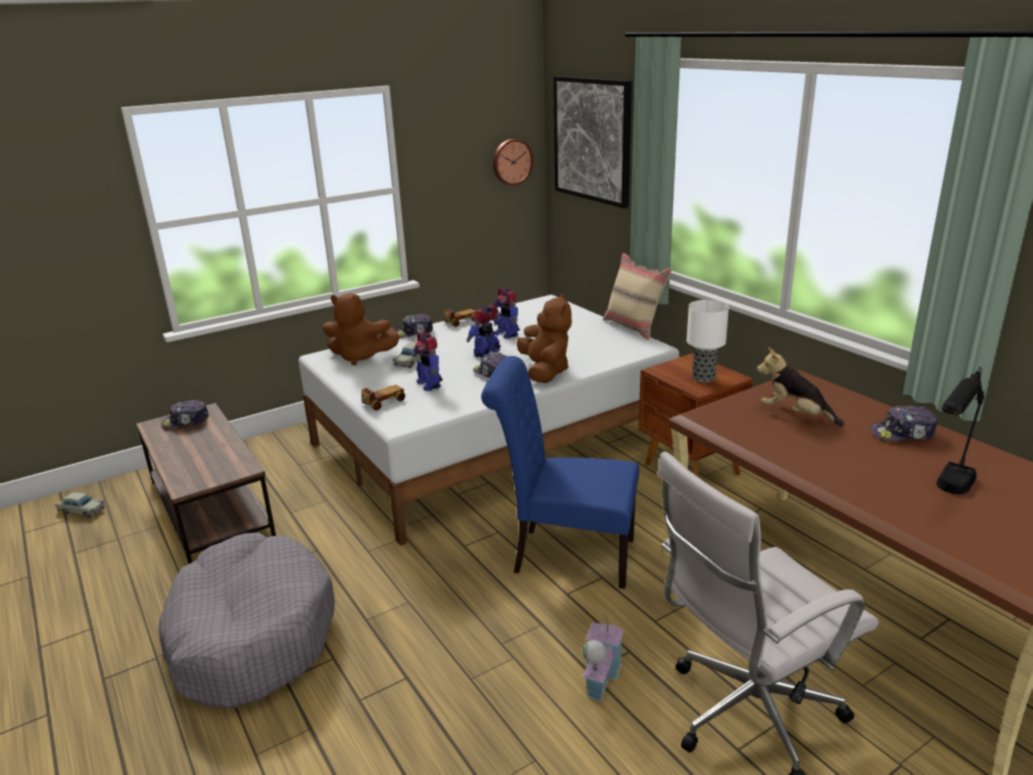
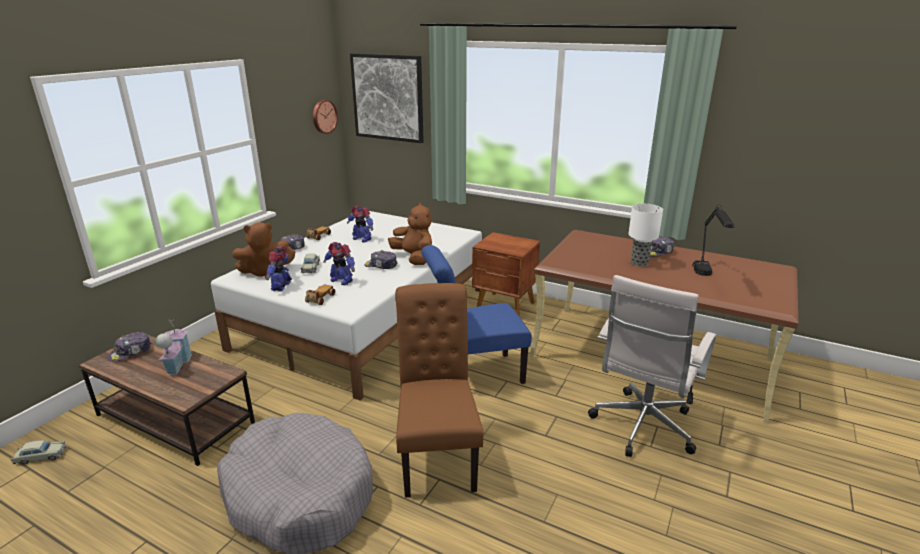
camera: 30 degrees left, 0 degrees up
(431, 645) = (437, 454): none -> brown chair
(488, 353) = (362, 253): toy robot -> toy robot (282, 286)
(600, 677) = (553, 436): toy house -> toy house (176, 363)
(634, 327) = (441, 222): beige pillow -> none
(704, 377) = (513, 244): table lamp -> table lamp (639, 263)
(795, 415) = (599, 253): plush toy -> none

